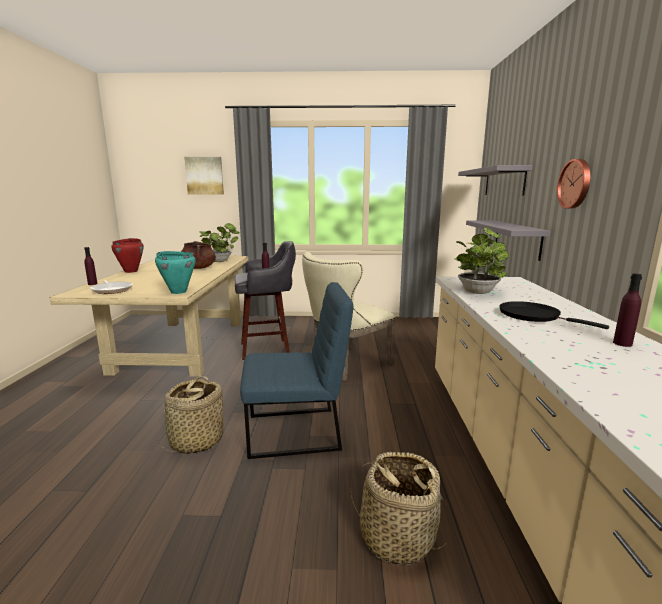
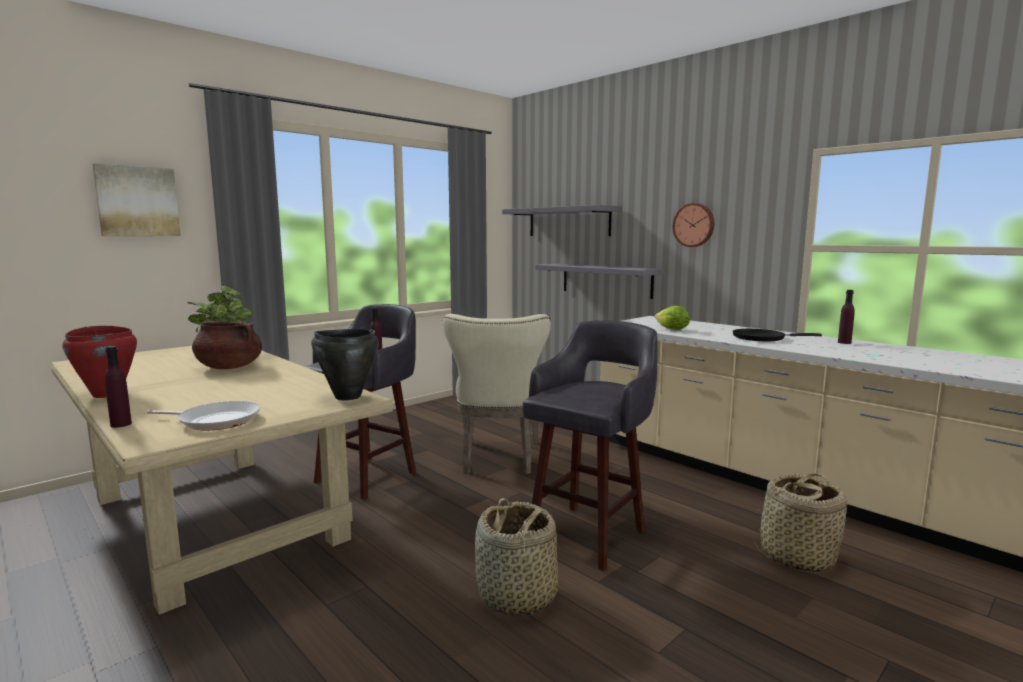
camera: 45 degrees left, 5 degrees down
(178, 292) = (347, 397): turquoise cooking pot -> black cooking pot
(297, 432) = (590, 534): blue chair -> grey stool
(478, 291) = (672, 329): potted plant -> lettuce

